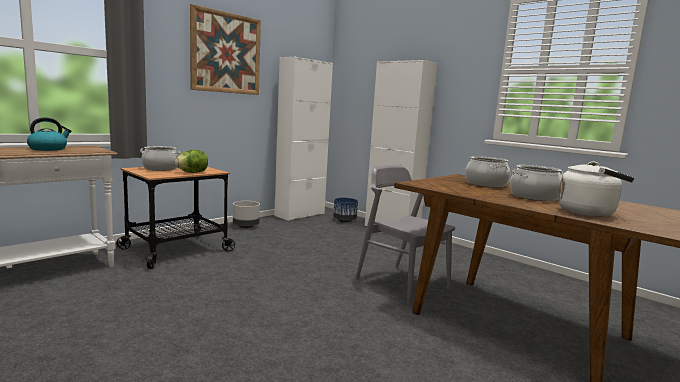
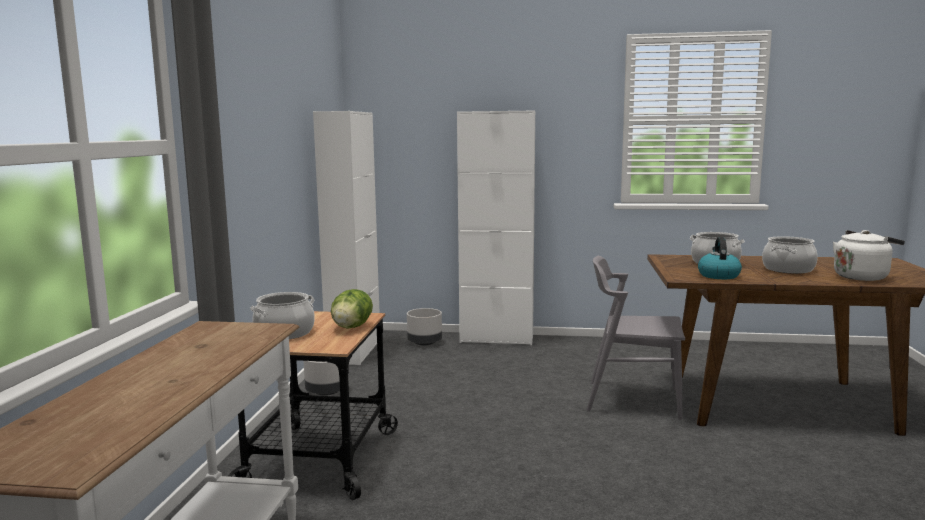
camera: 35 degrees left, 0 degrees up
(48, 149) = (195, 348): kettle -> kettle (718, 275)
(226, 53) = (268, 115): picture -> none
(345, 221) = (425, 343): blue planter -> grey planter

